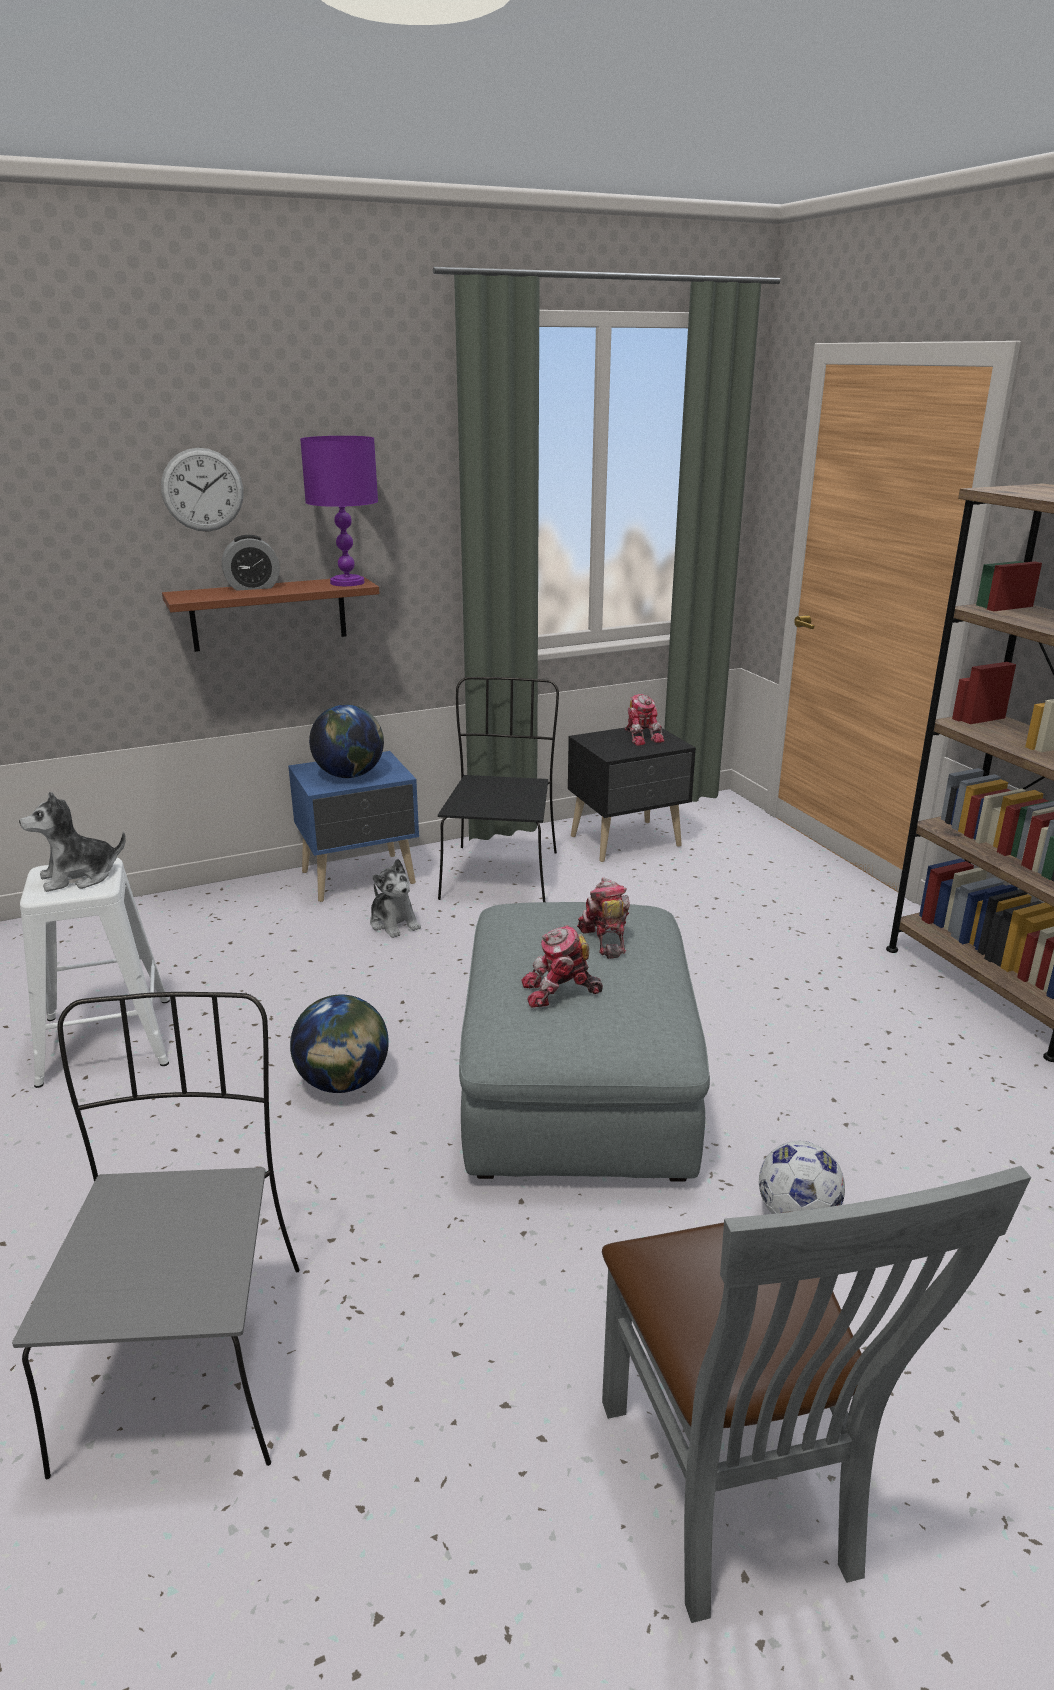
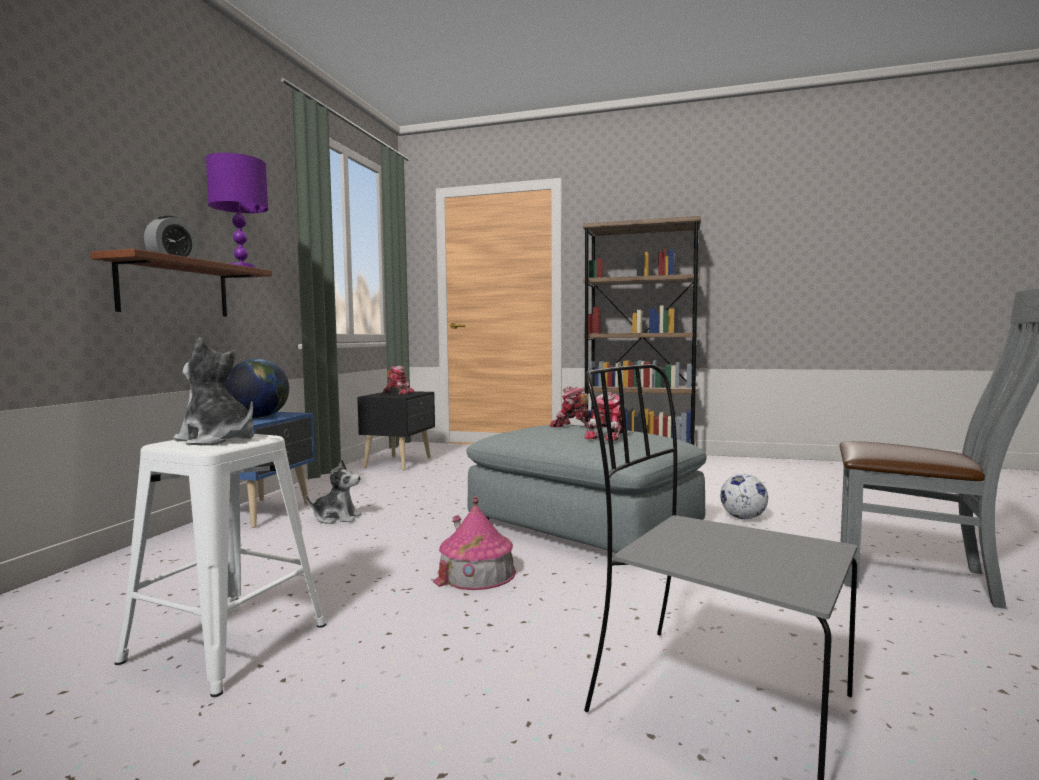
camera: 50 degrees left, 20 degrees down
(79, 877) = (217, 440): plush toy -> plush toy turned 105 degrees clockwise
(202, 490) = (129, 172): wall clock -> none
(343, 1082) = (476, 572): globe -> toy house
(500, 874) = (357, 487): black chair -> none

